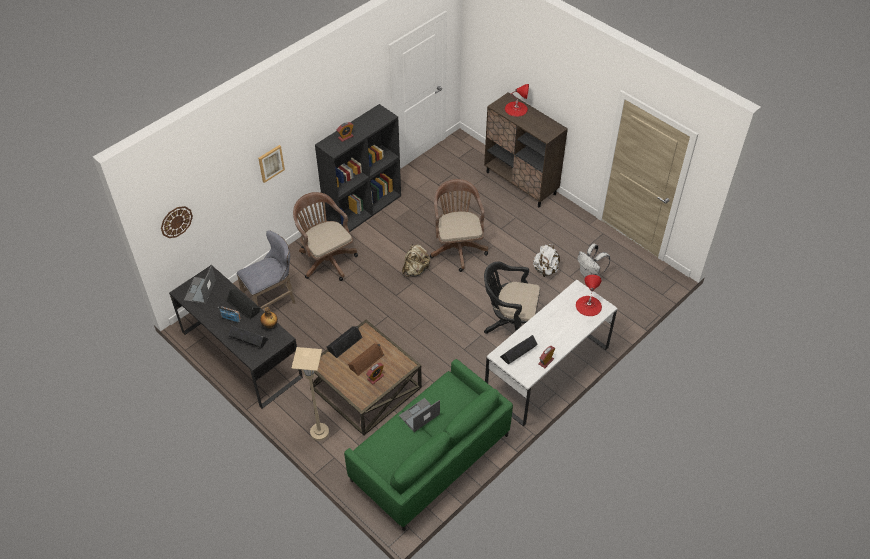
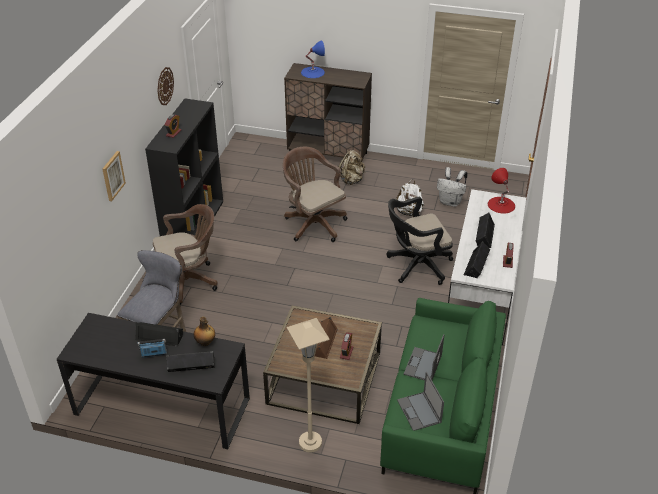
camera: 30 degrees left, 10 degrees down
(176, 221) = (42, 262): wall clock -> wall clock (165, 86)
(200, 291) = (94, 342): laptop -> laptop (419, 411)
(326, 259) = (188, 281): brown office chair -> brown office chair turned 135 degrees clockwise
(344, 343) = (287, 335): black speaker -> black speaker (484, 234)
(415, 270) = (289, 257): beige backpack -> beige backpack (352, 179)
(516, 109) = (312, 72): red table lamp -> blue table lamp

